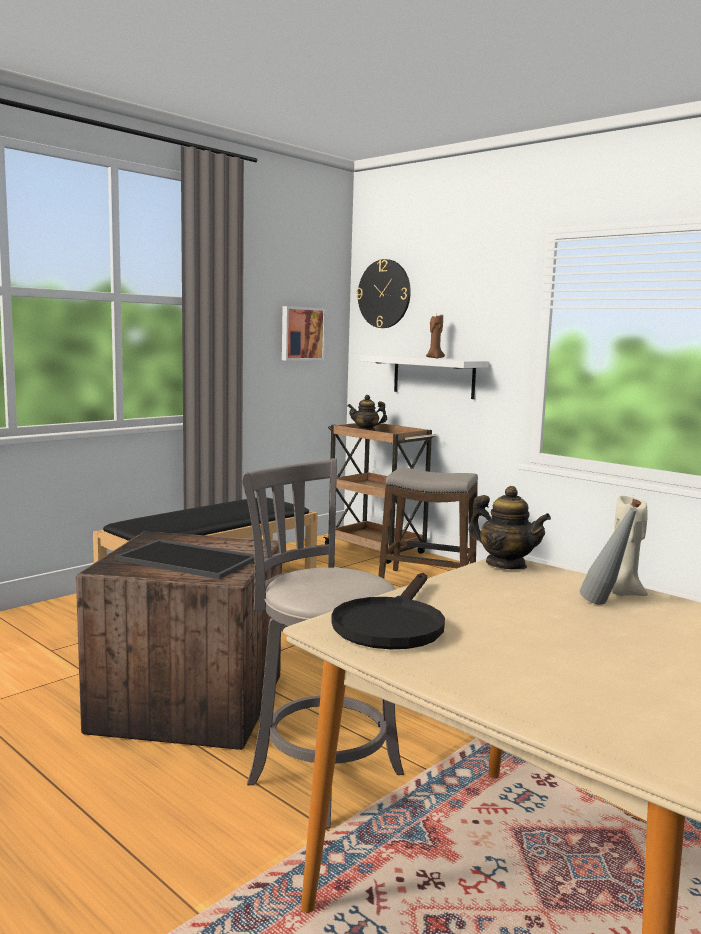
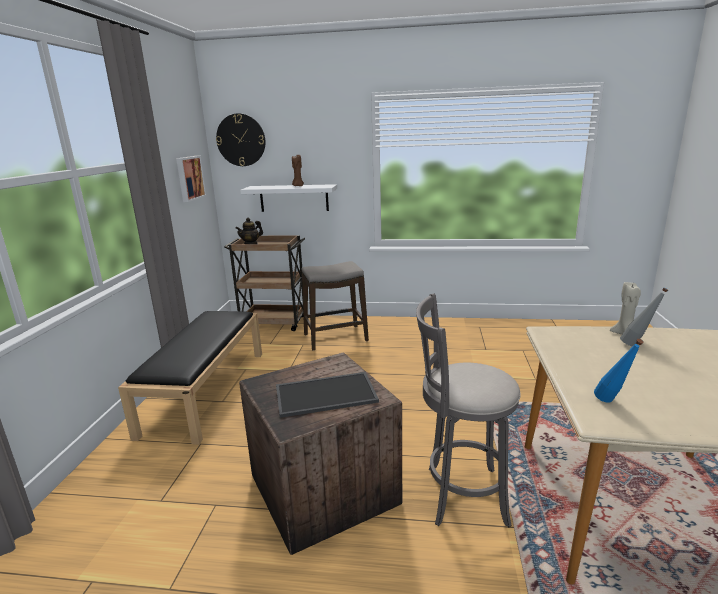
camera: 35 degrees left, 10 degrees up
(391, 624) = (612, 403): black frying pan -> blue bottle
(506, 565) = (549, 334): teapot -> none

